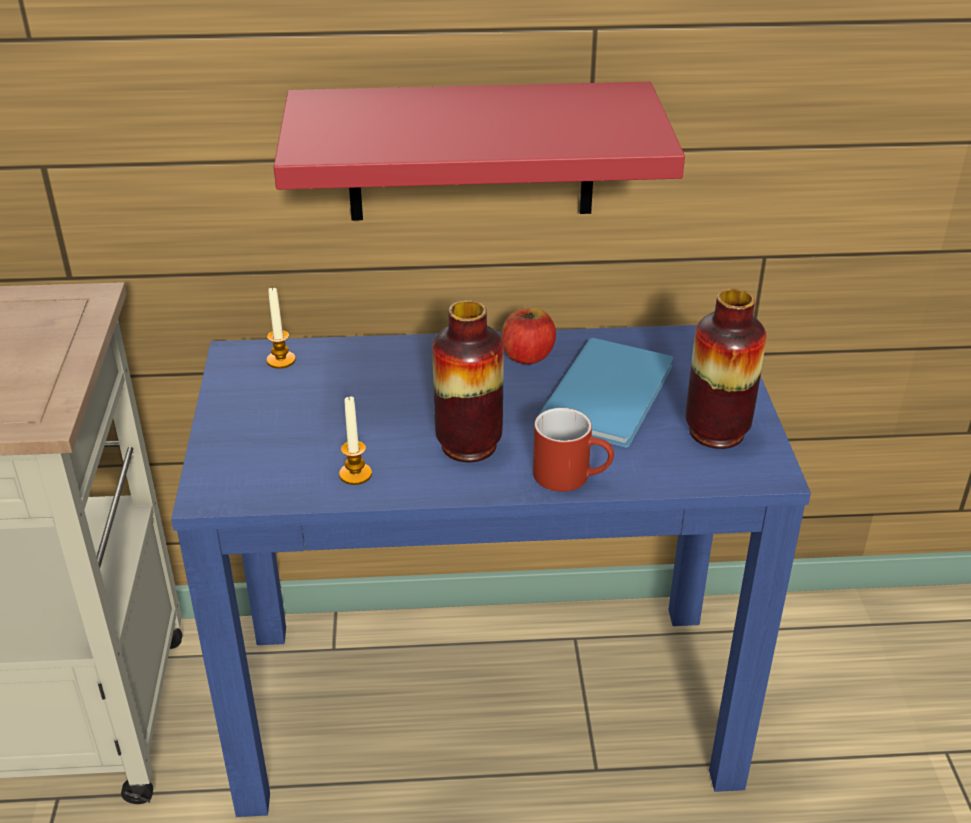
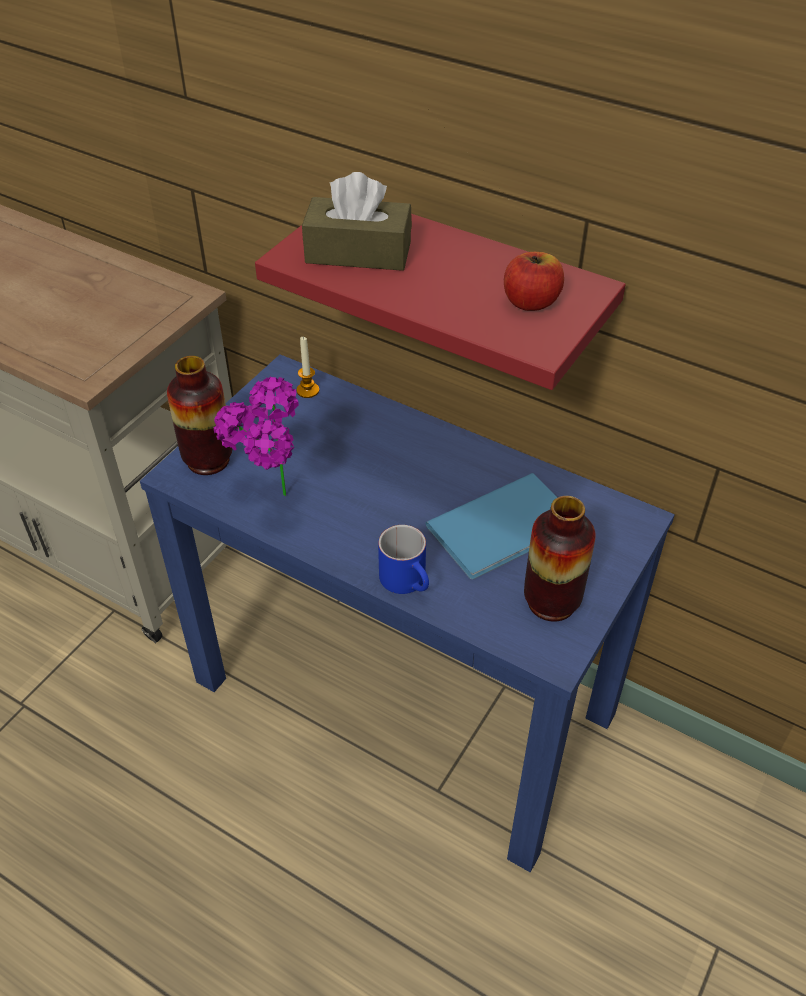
camera: 35 degrees right, 10 degrees up
(355, 474) = (271, 505): candle -> potted plant
(376, 128) = (358, 252): none -> brown tissue box
(469, 445) = (363, 520): vase -> vase (208, 460)
(527, 356) = (476, 465): apple -> apple (531, 302)
(572, 475) = (409, 582): red mug -> blue mug

